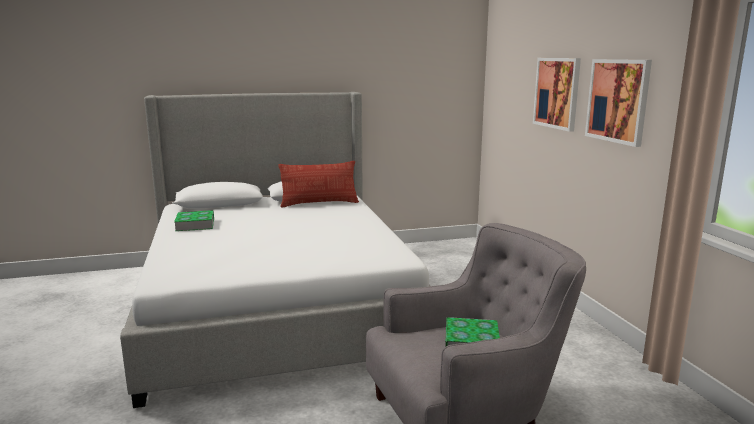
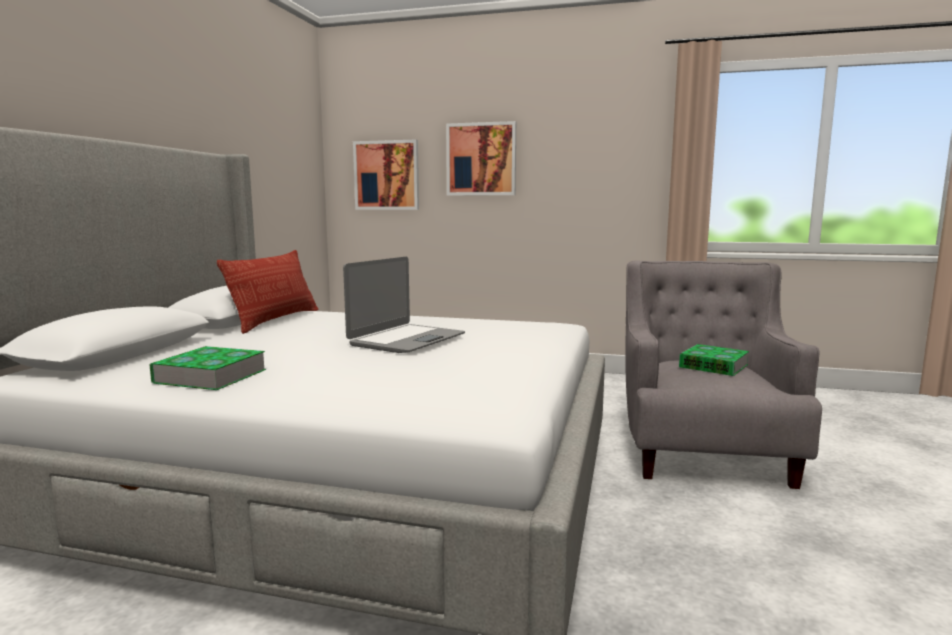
camera: 60 degrees left, 5 degrees down
(297, 235) = (406, 340): none -> laptop
(618, 100) = (577, 158): picture -> picture (386, 175)

